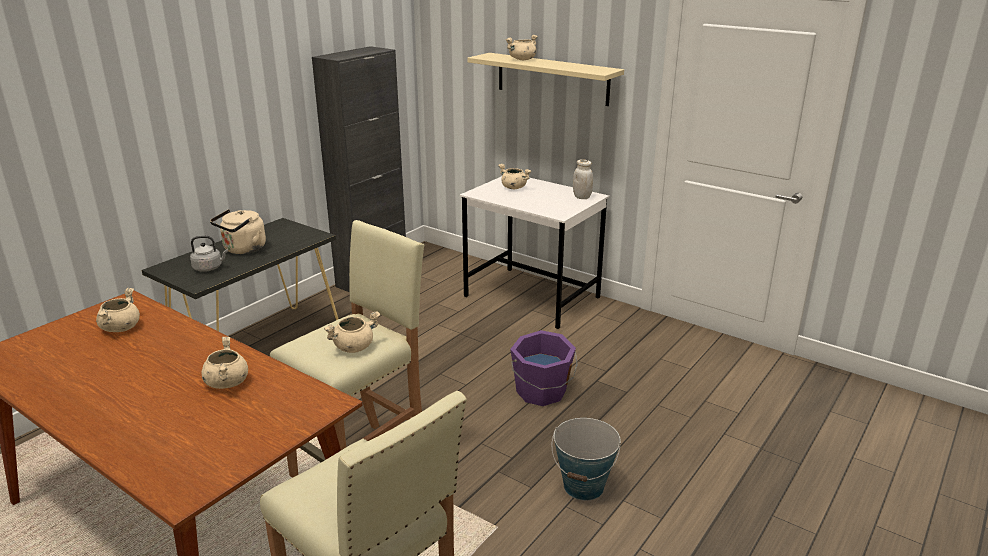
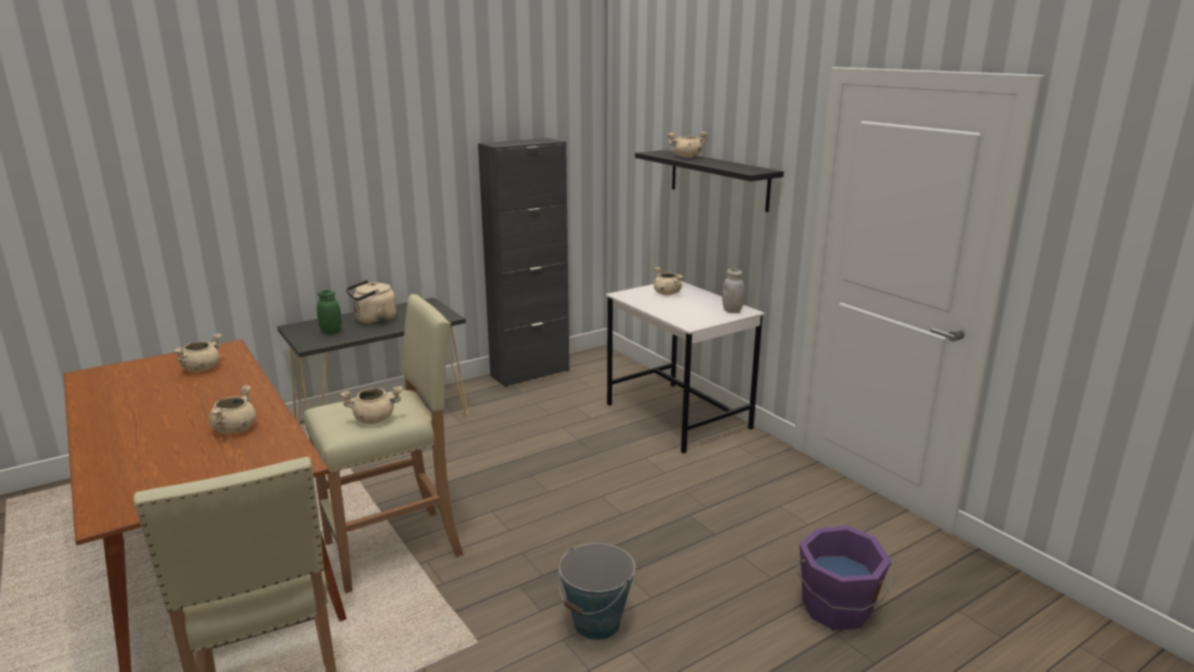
camera: 20 degrees right, 5 degrees down
(209, 268) = (331, 332): grey kettle -> green jar
(541, 392) = (620, 515): purple bucket -> purple bucket (837, 609)
(552, 79) = (718, 179): beige shelf -> black shelf

